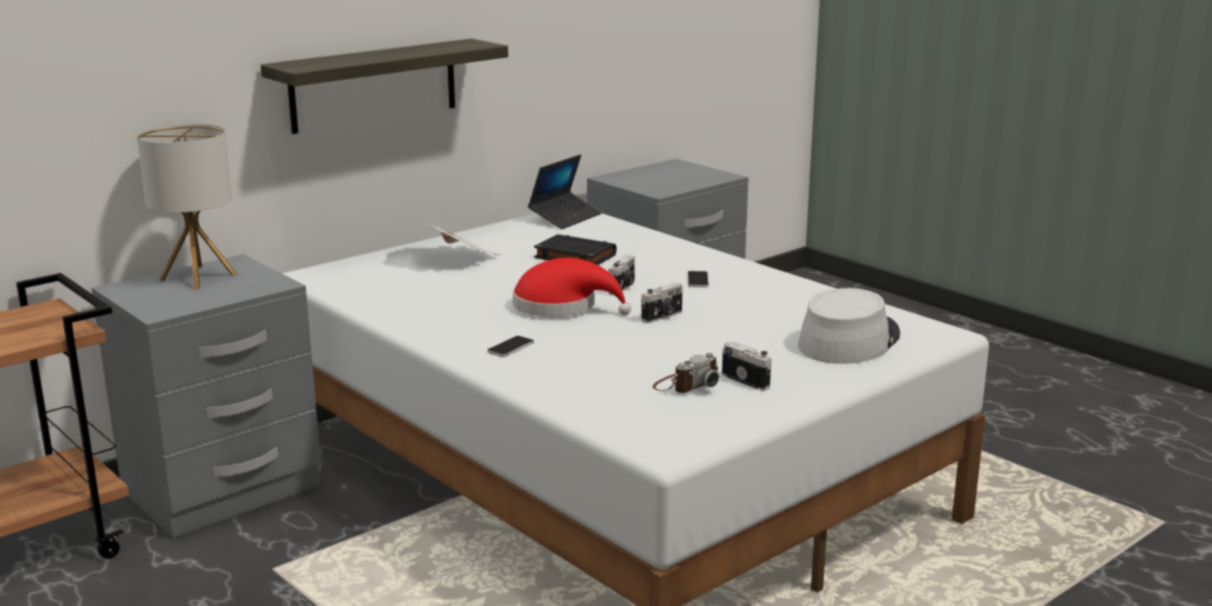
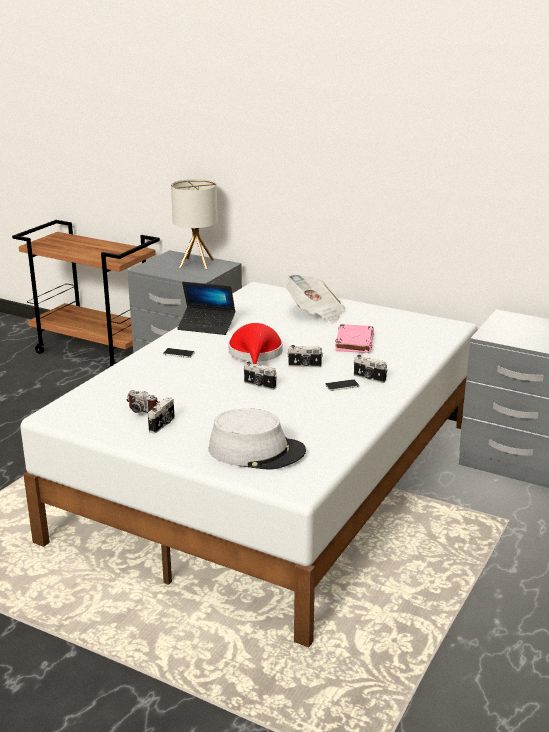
camera: 70 degrees right, 5 degrees up
(374, 85) = (333, 190): shelf -> none
(565, 218) = (436, 326): laptop -> laptop (206, 326)
(574, 256) = (354, 342): black book -> pink book
(687, 266) = (369, 378): none -> camera

